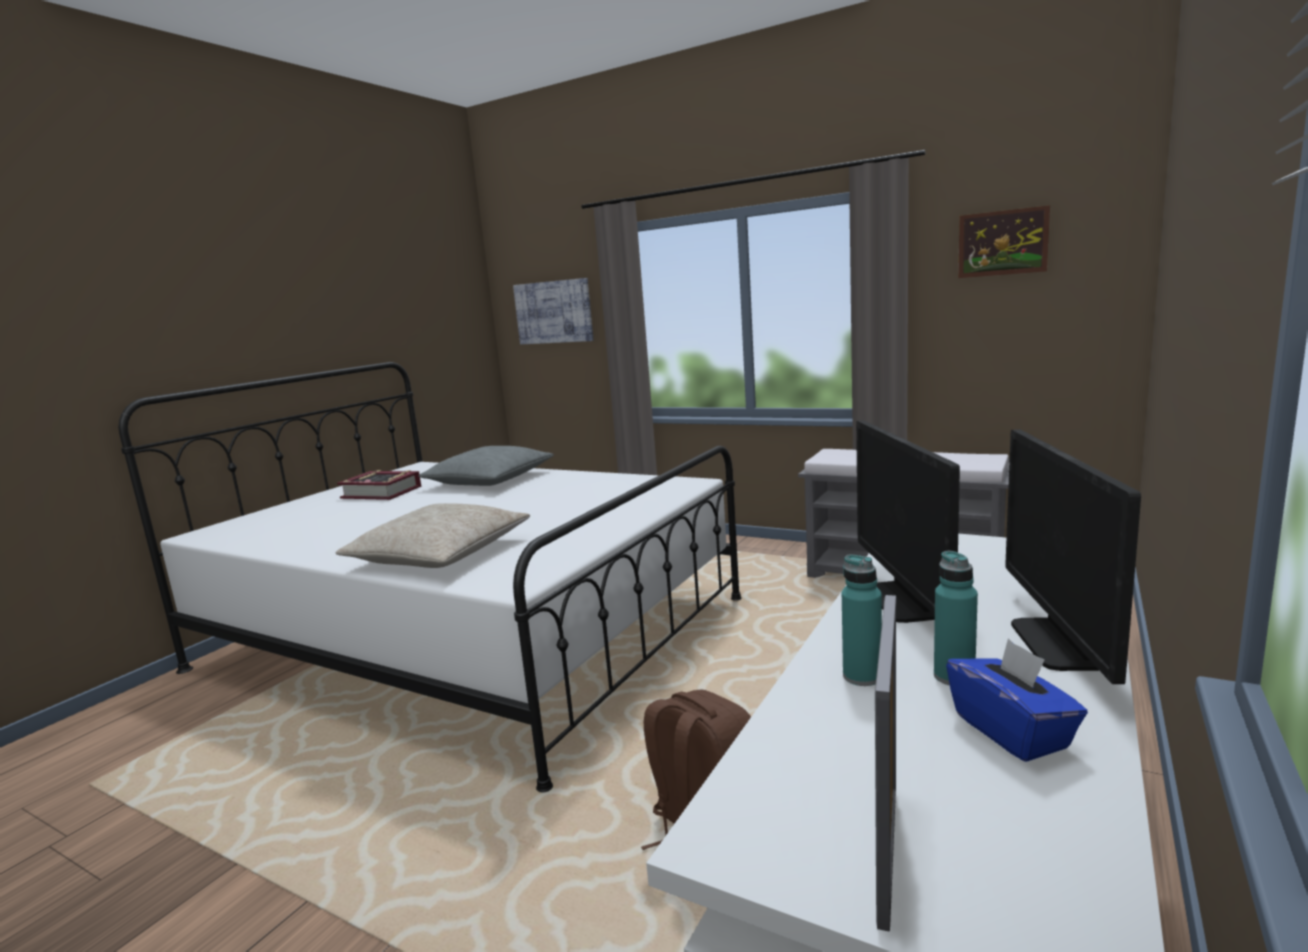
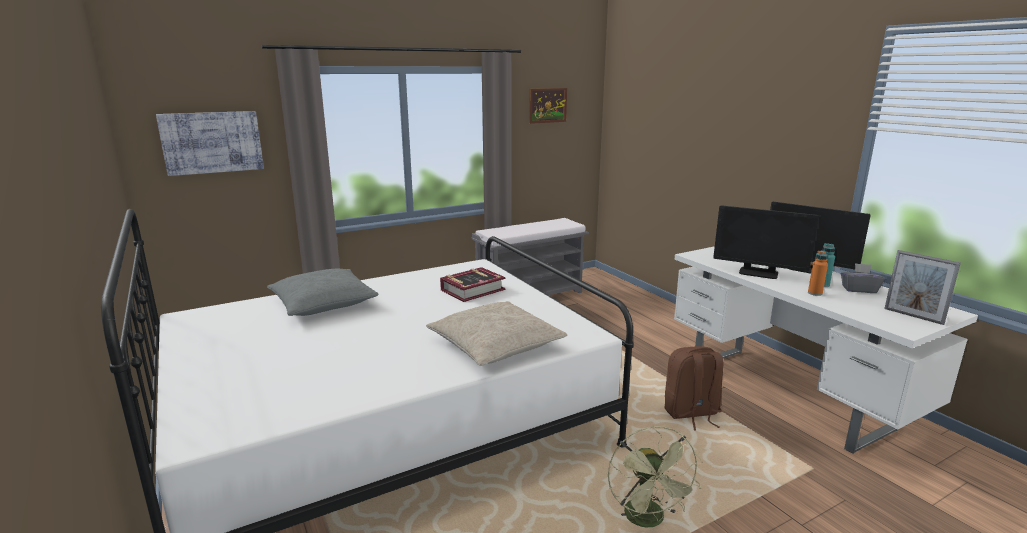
camera: 60 degrees left, 5 degrees up
(366, 871) = (649, 521): none -> green fan
(382, 492) = (252, 342): book -> book (472, 290)
(862, 676) = (815, 293): turquoise bottle -> orange bottle
(1012, 731) = (859, 289): blue tissue box -> grey tissue box

